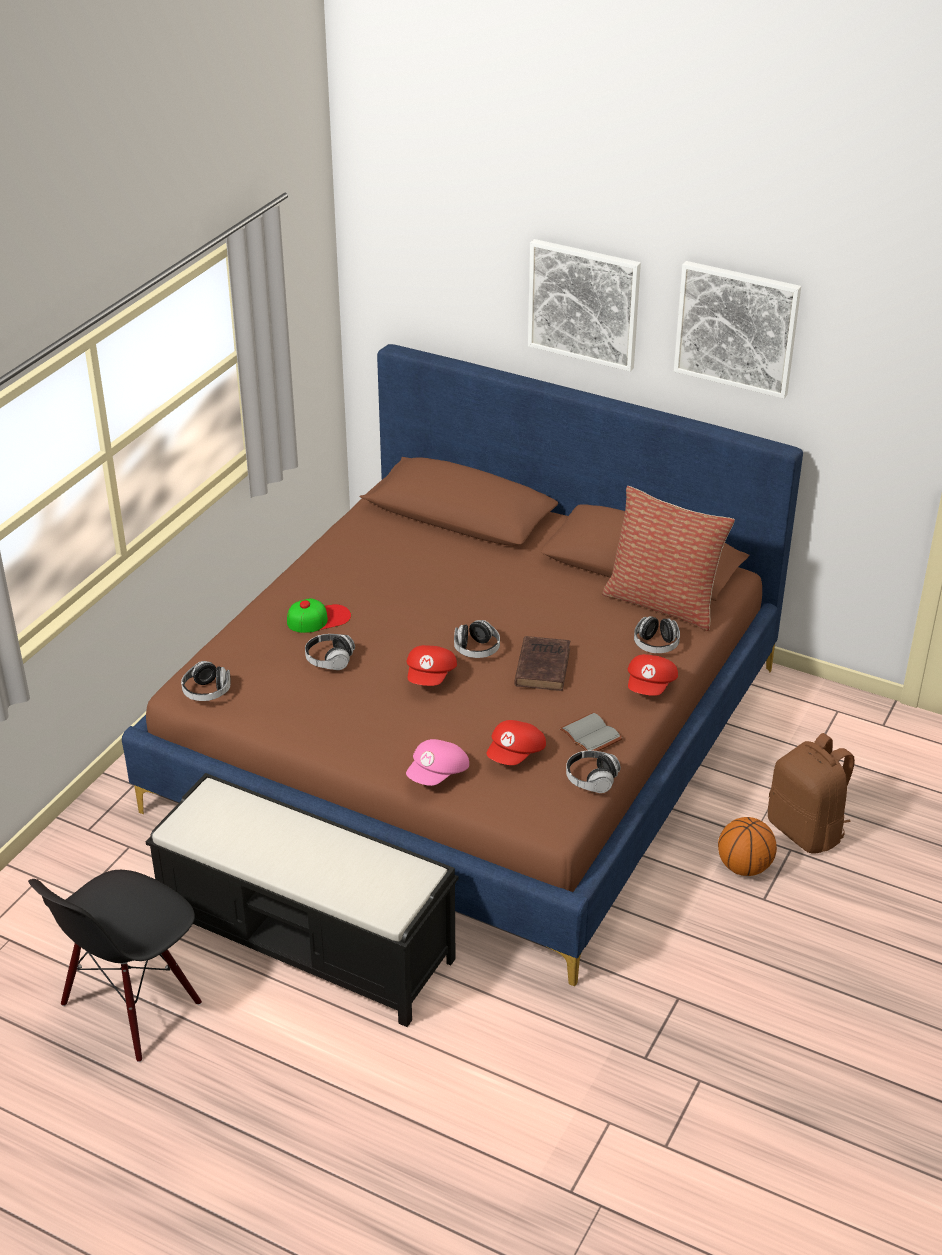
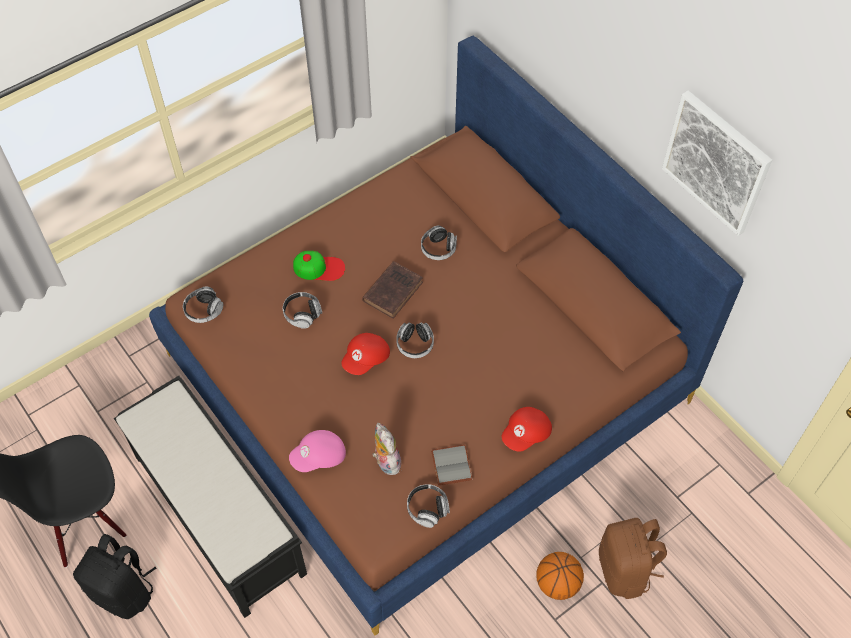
camera: 25 degrees right, 20 degrees up
(235, 1058) = (124, 591): none -> black backpack
(516, 754) = (386, 461): red cap -> plush toy
(543, 666) = (455, 381): brown book -> brown book (394, 290)
(584, 304) = (609, 80): picture -> none
(656, 645) = (555, 393): headphones -> headphones (438, 249)
(663, 602) = (587, 350): pillow -> none

